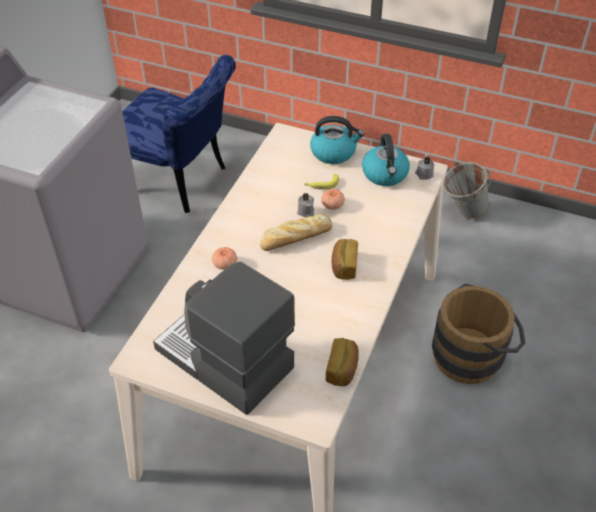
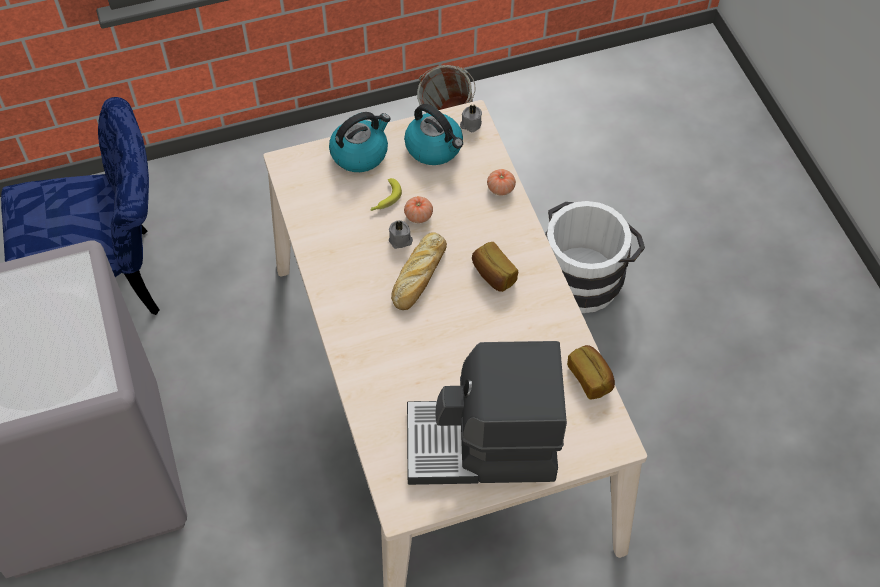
camera: 40 degrees left, 10 degrees up
(225, 264) = (381, 351): tomato -> tomato (500, 188)
(473, 355) = (585, 275): brown bucket -> white bucket

